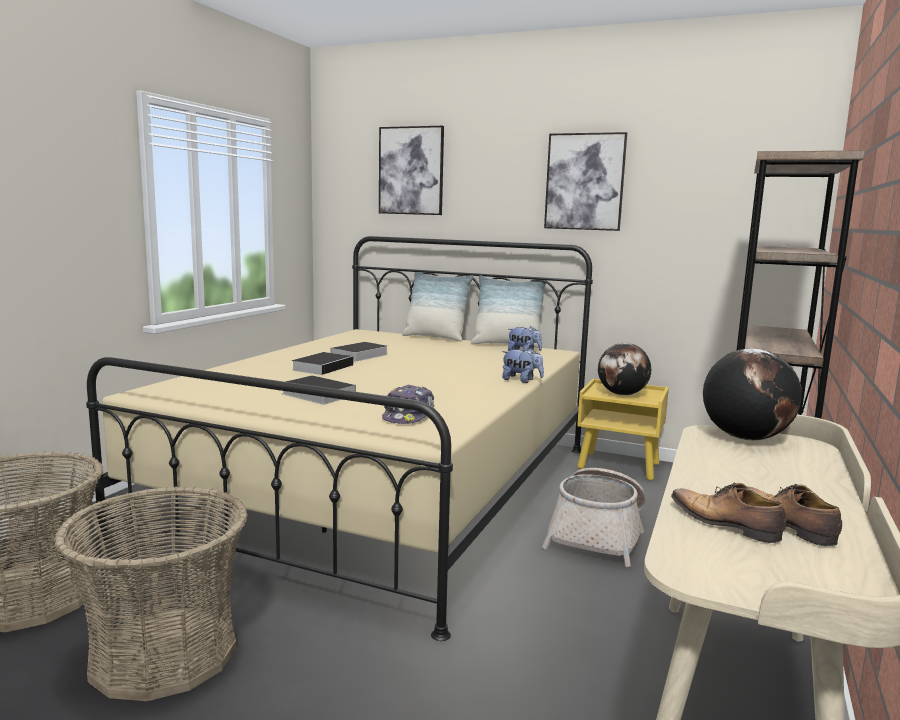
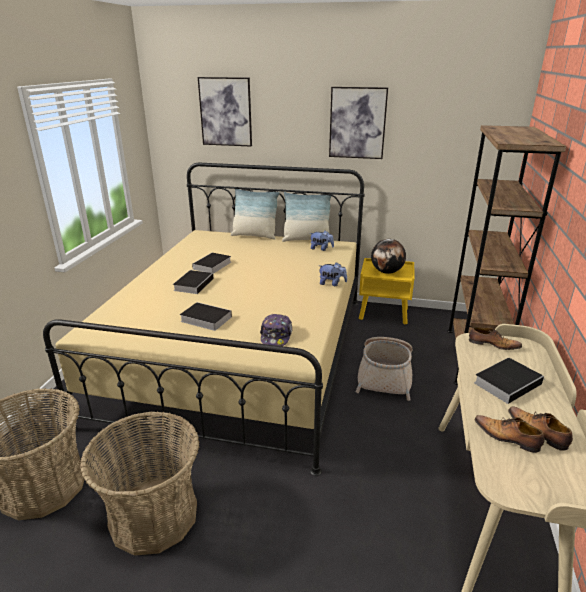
camera: 10 degrees left, 15 degrees up
(745, 438) = (492, 344): globe -> shoe
(754, 473) = (508, 382): none -> book

